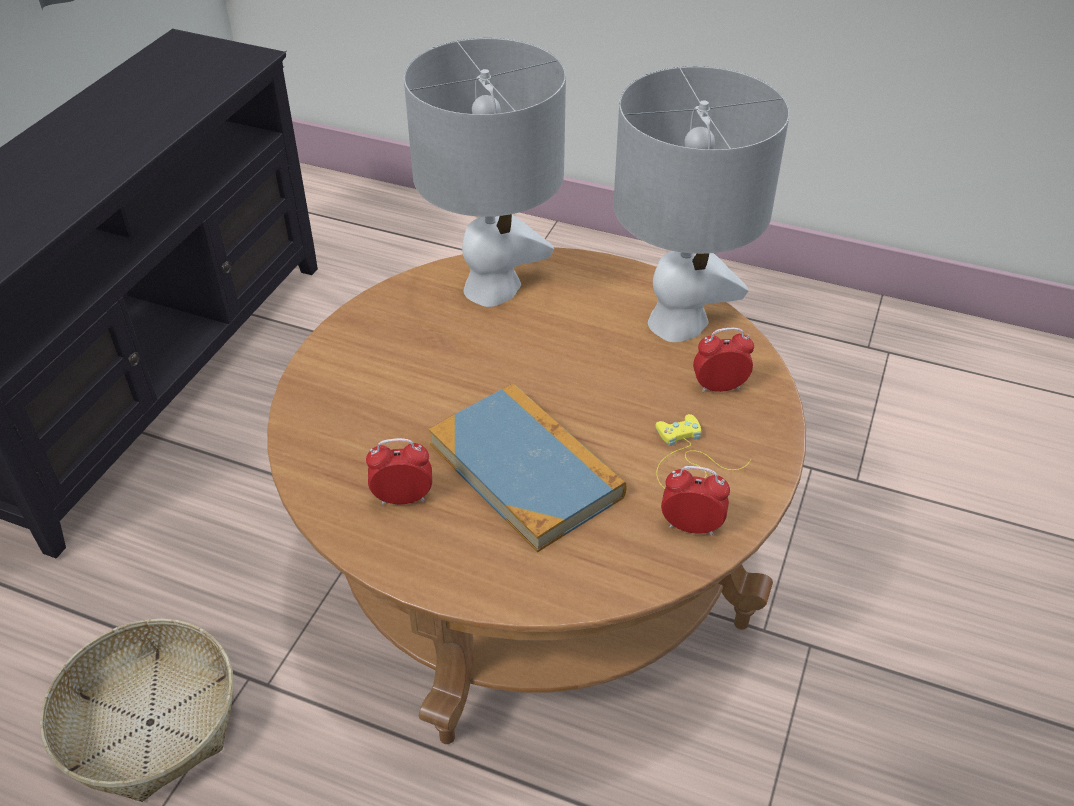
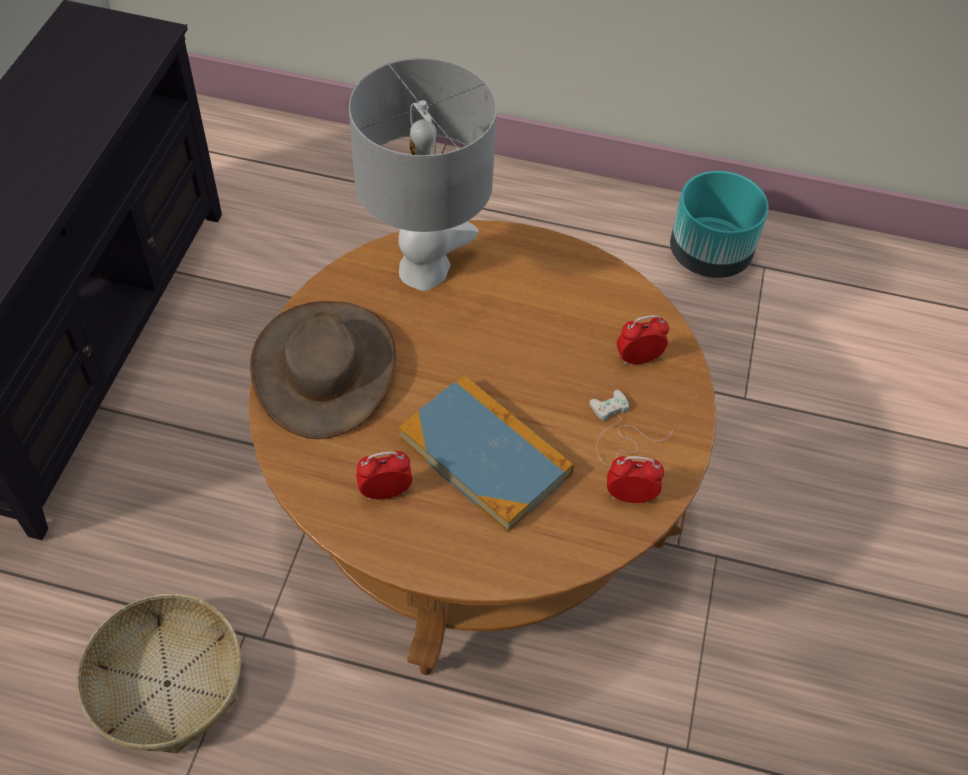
camera: 10 degrees left, 10 degrees up
(364, 372) = (325, 368): none -> brown hat
(678, 323) = (595, 295): grey table lamp -> none
(686, 458) = (618, 432): yellow game controller -> white game controller
(827, 337) = (709, 256): none -> turquoise planter

